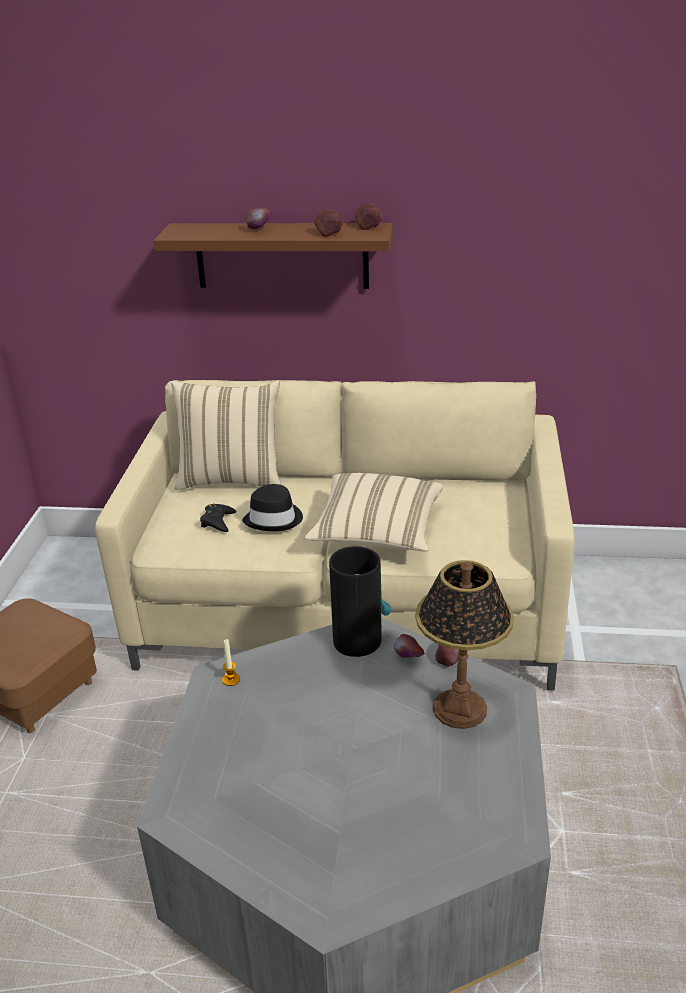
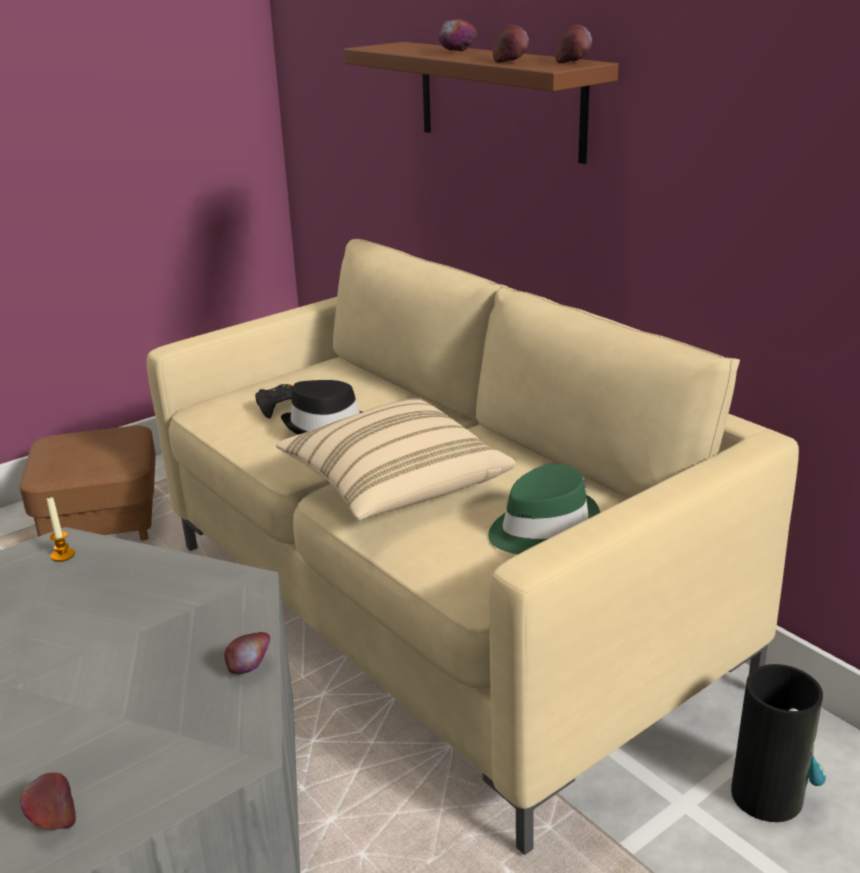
camera: 45 degrees right, 5 degrees down
(232, 479) = (364, 376): beige pillow -> none
(357, 640) = (216, 589): vase -> vase (768, 795)
(409, 658) = (222, 639): apple -> apple (53, 821)
(460, 709) = (162, 727): table lamp -> none
(485, 514) = (543, 528): none -> green hat

